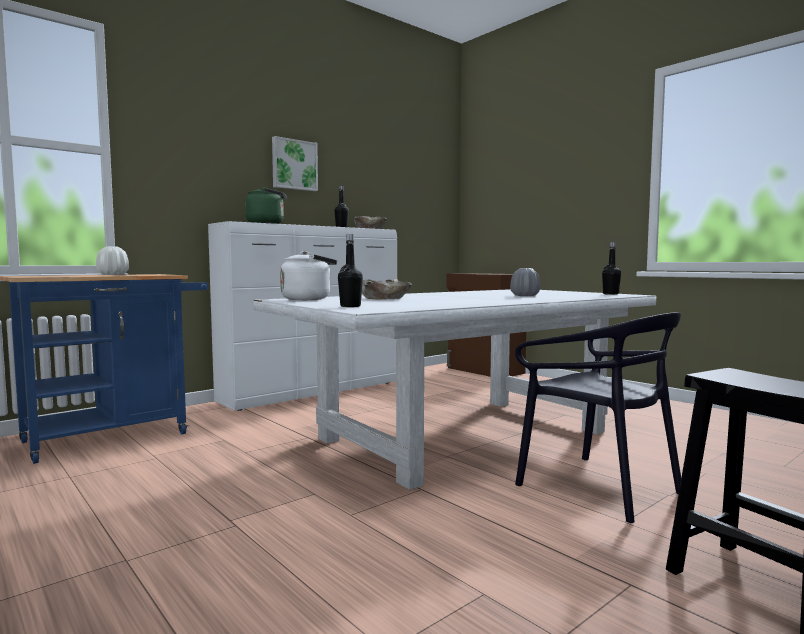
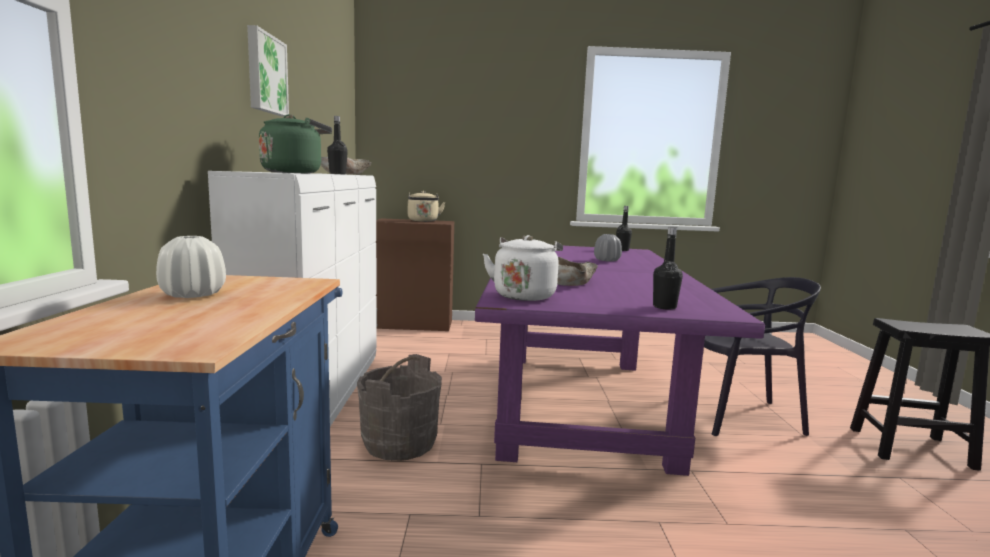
camera: 50 degrees left, 5 degrees up
(297, 417) = (399, 443): none -> grey bucket
(465, 435) = (579, 403): white dining table -> purple dining table
(494, 273) = (423, 221): none -> beige kettle

